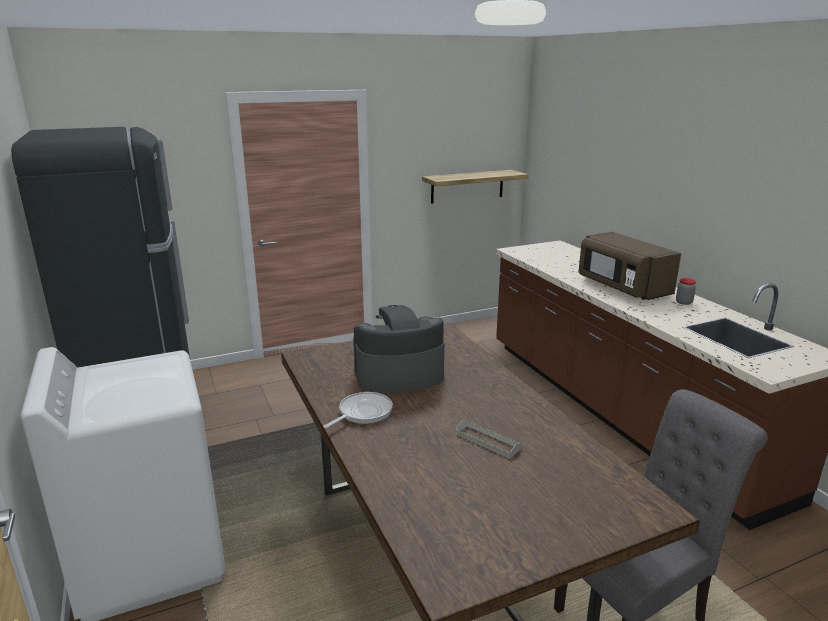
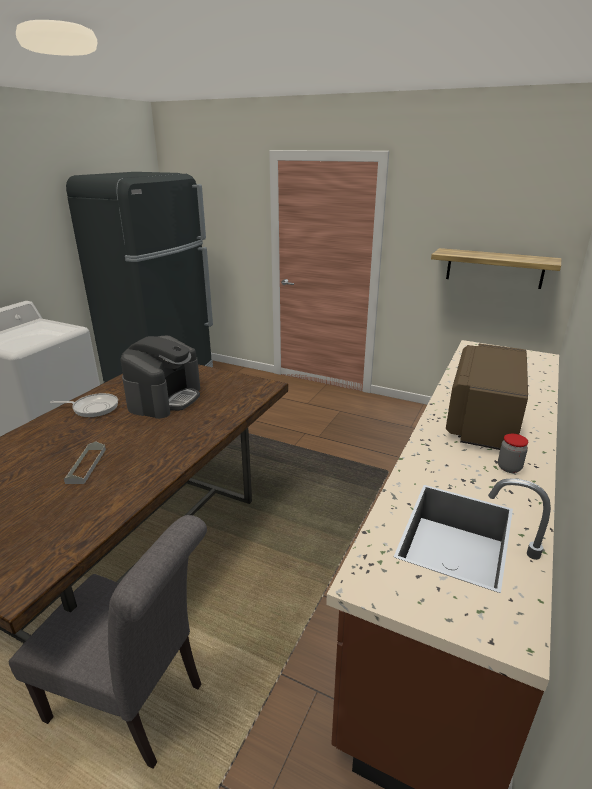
camera: 50 degrees right, 5 degrees up
(398, 375) = (165, 398): coffee machine -> coffee machine turned 75 degrees clockwise

